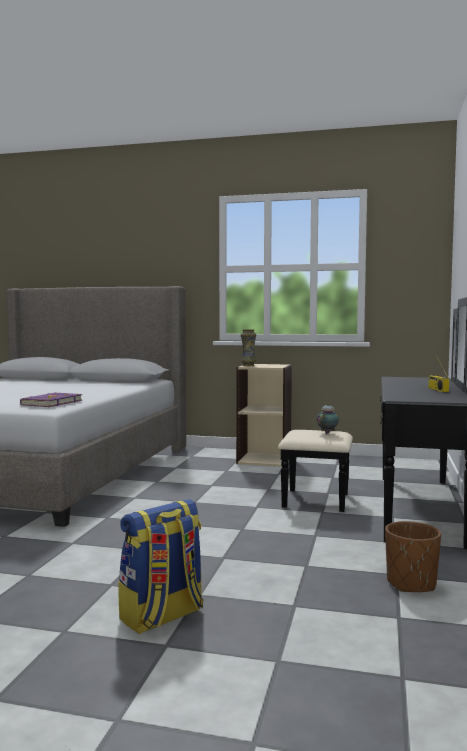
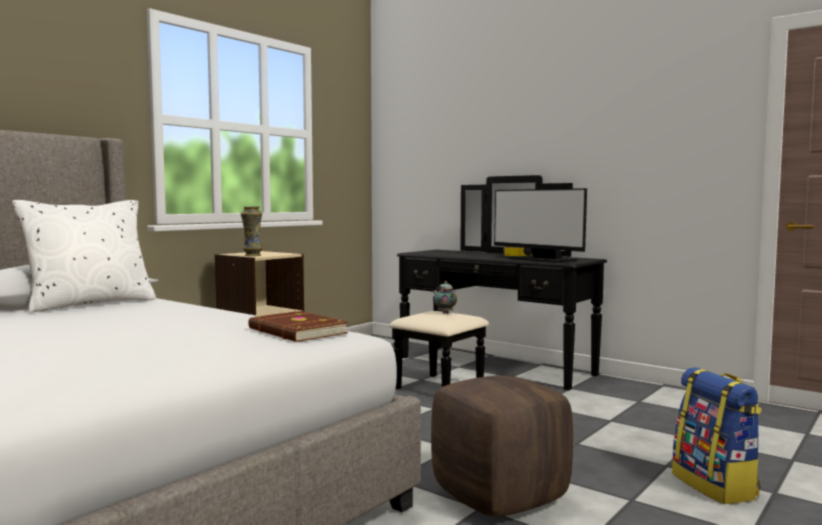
camera: 65 degrees left, 0 degrees up
(51, 403) = (296, 331): purple book -> brown book
(93, 545) = (499, 496): none -> brown ottoman
(113, 382) = (90, 304): none -> white pillow
(410, 394) = (541, 259): none -> monitor
(411, 584) = (658, 401): brown planter -> none

